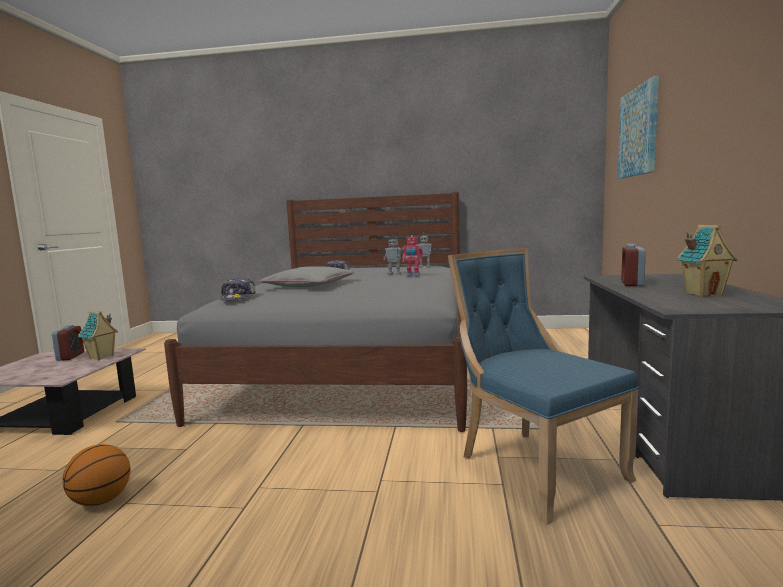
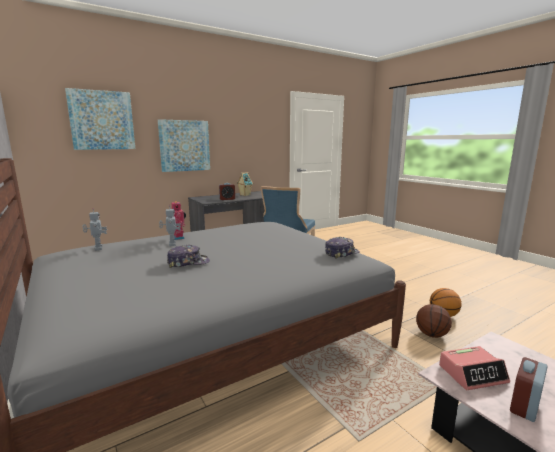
camera: 130 degrees left, 5 degrees up
(101, 357) = (472, 374): toy house -> alarm clock
(129, 457) = (431, 335): none -> basketball
(309, 285) = (267, 250): grey pillow -> none
(698, 157) = (184, 145): none -> picture

